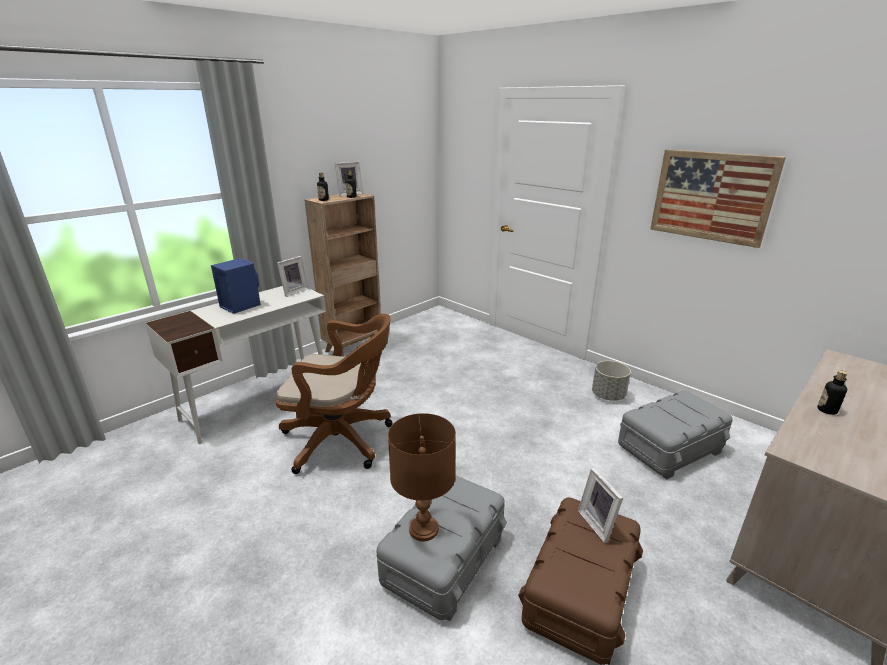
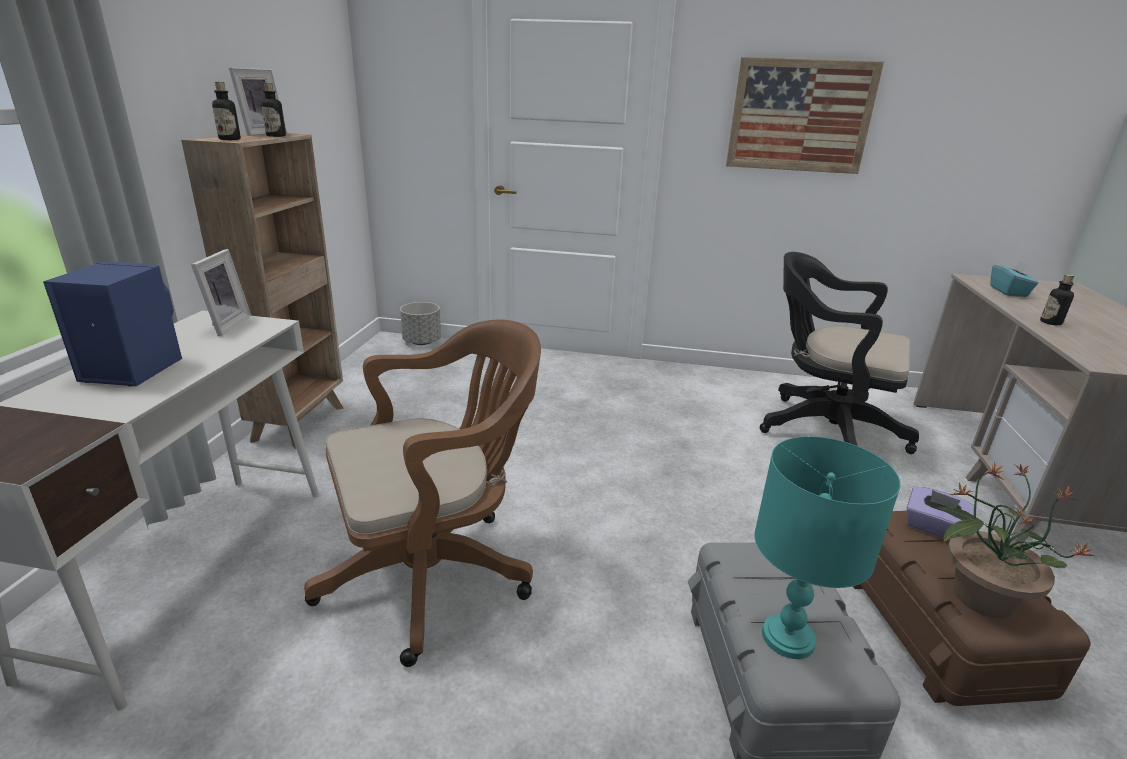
camera: 35 degrees left, 0 degrees up
(424, 529) = (788, 637): brown table lamp -> turquoise table lamp
(568, 569) = (981, 597): none -> potted plant
(599, 524) = (934, 528): picture frame -> purple tissue box
(608, 395) = (707, 392): grey planter -> grey planter (421, 342)
(669, 448) = (822, 429): grey storage box -> black office chair
(850, 377) = (1008, 292): none -> turquoise tissue box

